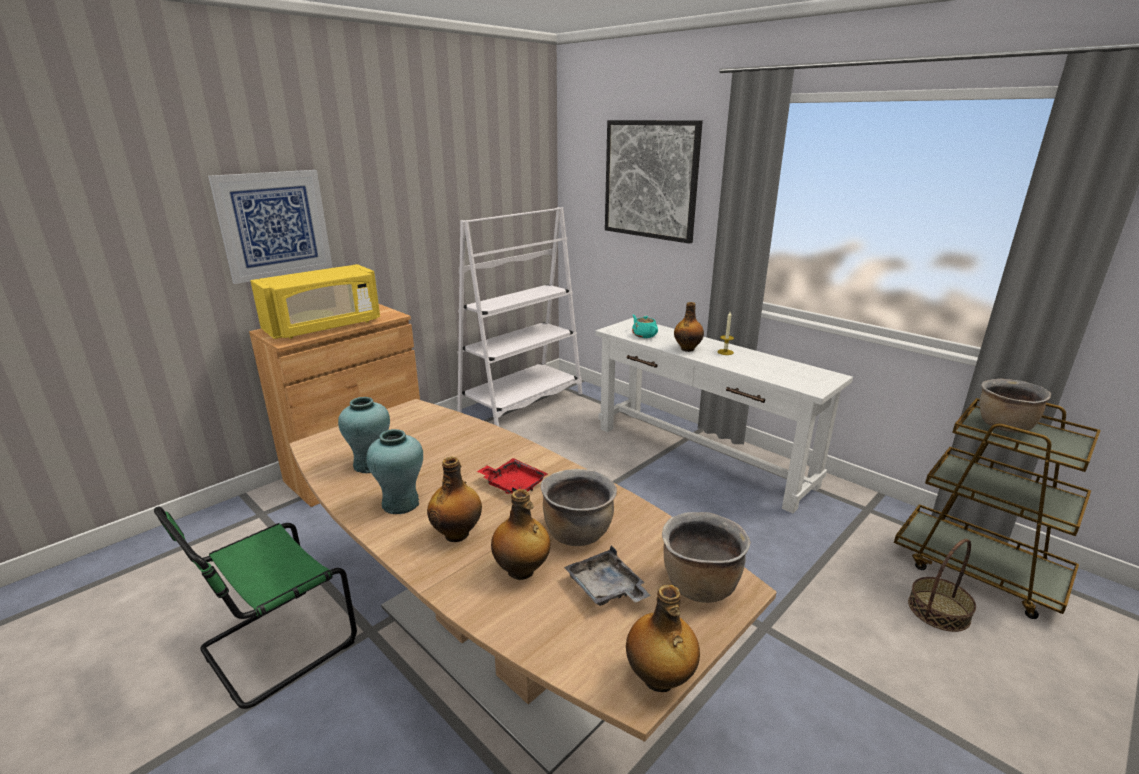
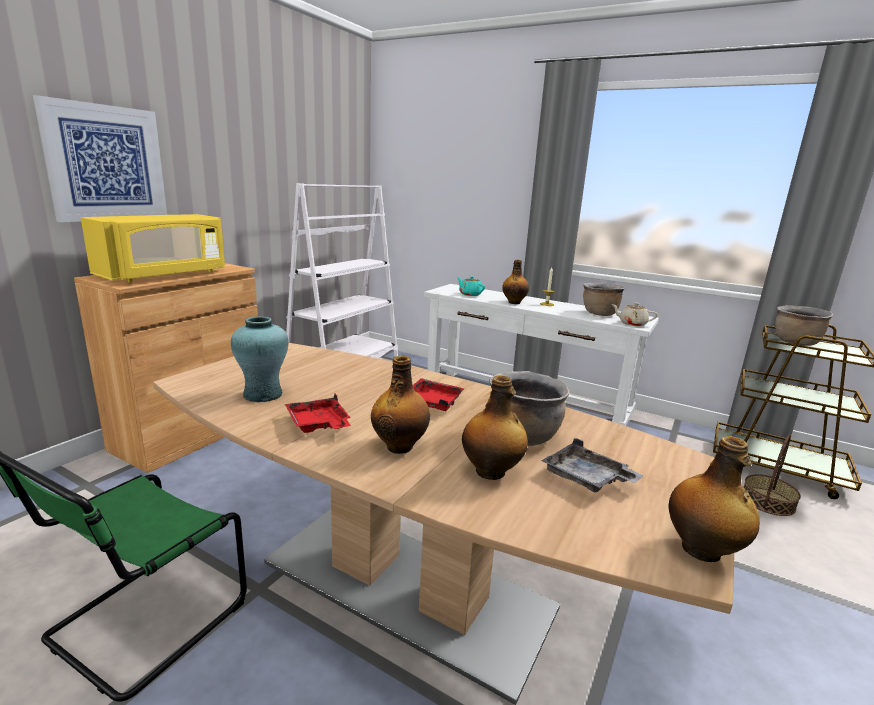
camera: 15 degrees left, 5 degrees down
(400, 503) = (318, 424): turquoise vase -> red tray
(650, 180) = (464, 161): picture -> none
(699, 585) = (668, 467): brown cooking pot -> brown cooking pot (599, 314)
(809, 386) = (632, 323): none -> beige teapot

